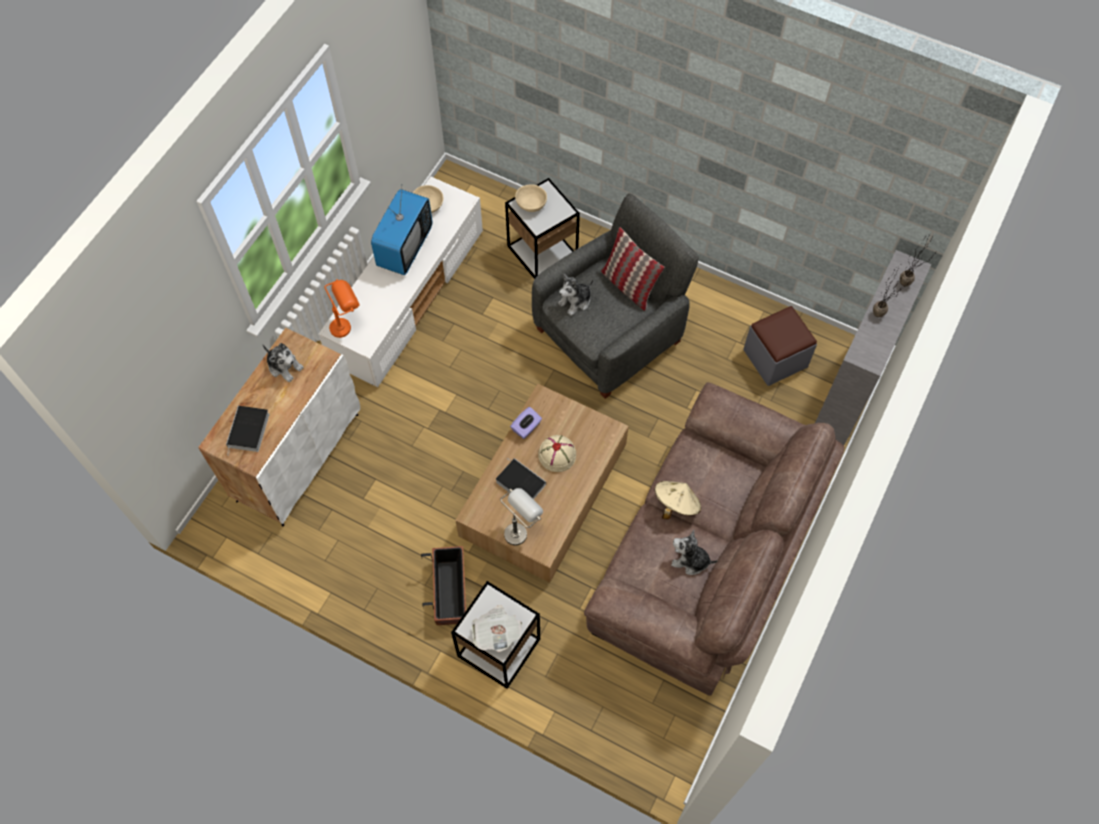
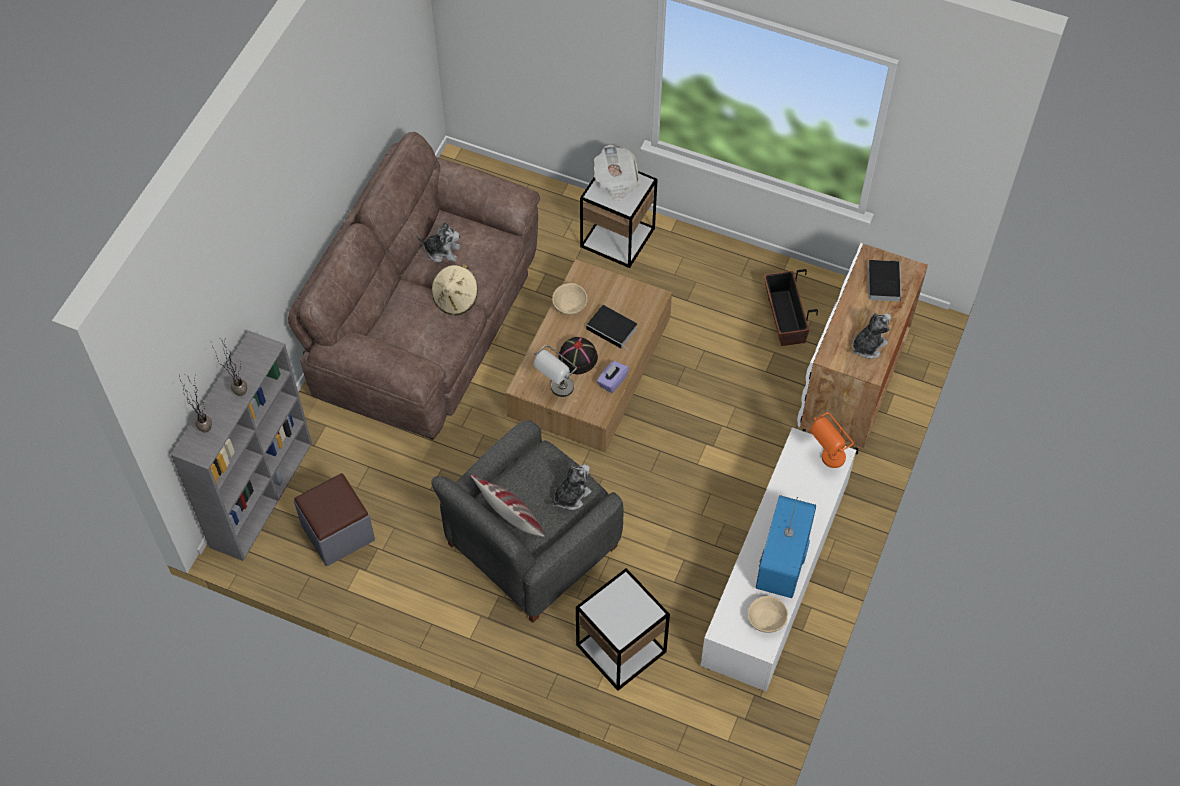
camera: 175 degrees right, 5 degrees down
(284, 366) = (868, 345): plush toy -> plush toy turned 105 degrees clockwise
(449, 592) = (671, 278): planter -> planter (784, 318)
(521, 528) = (606, 288): grey table lamp -> grey table lamp (557, 392)
(531, 205) = (636, 612): beige bowl -> beige bowl (569, 305)
(557, 454) = (577, 358): beige hat -> black hat

